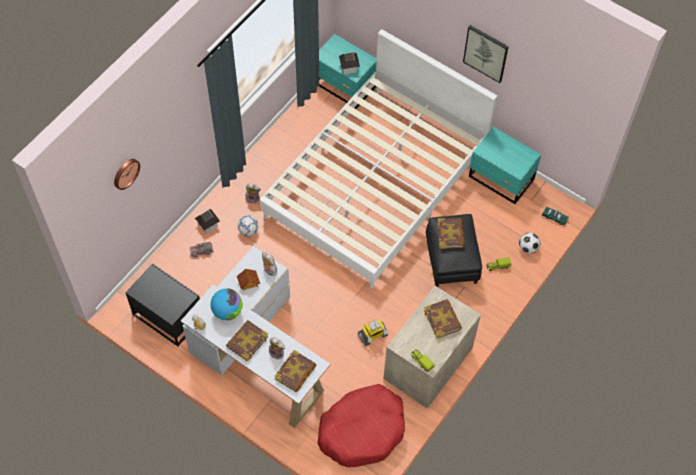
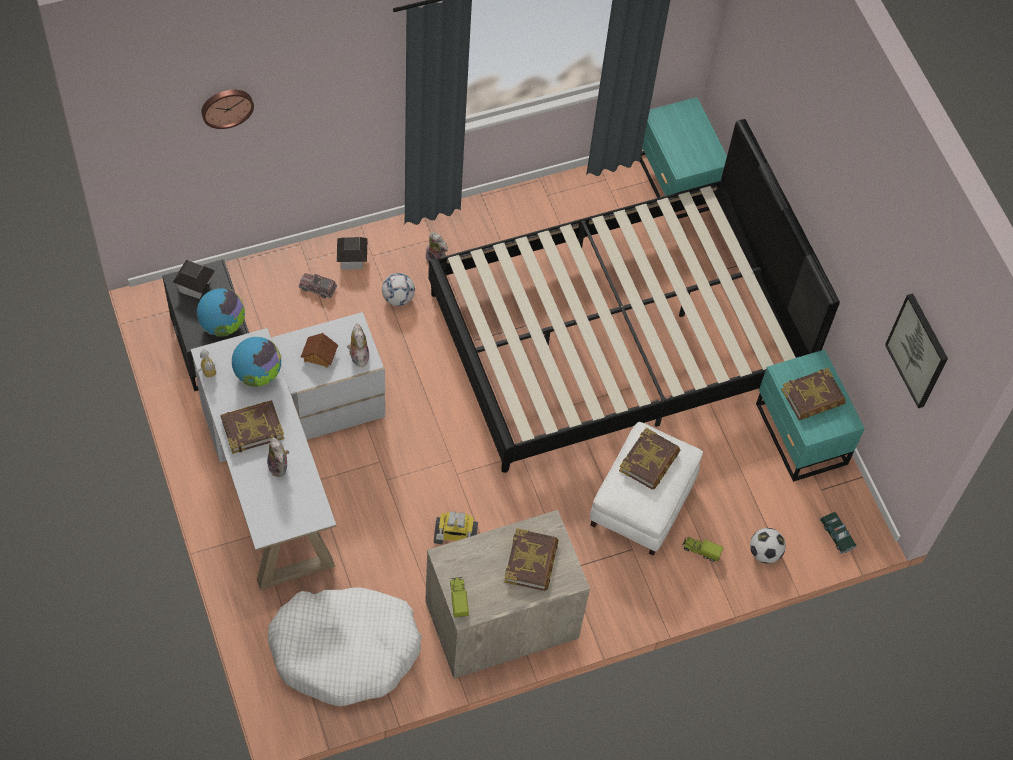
camera: 30 degrees right, 0 degrees up
(180, 298) = (222, 325): none -> globe
(295, 372) = (282, 507): book -> book (812, 397)
(349, 67) = (681, 153): toy house -> toy house (195, 285)
(362, 430) = (345, 650): red dog bed -> white dog bed
(376, 184) = (617, 338): white bed -> black bed
(452, 261) = (642, 504): black ottoman -> white ottoman
(486, 53) = (847, 227): picture -> picture (918, 350)

